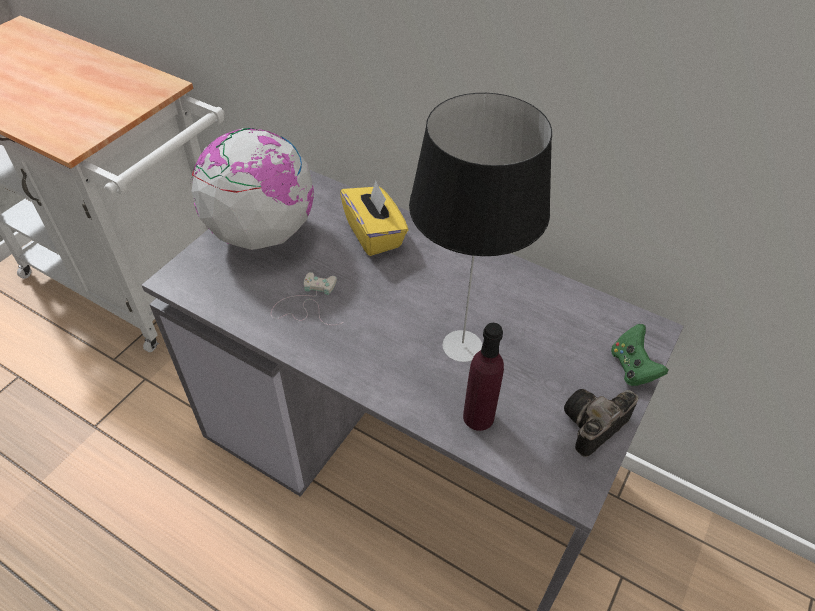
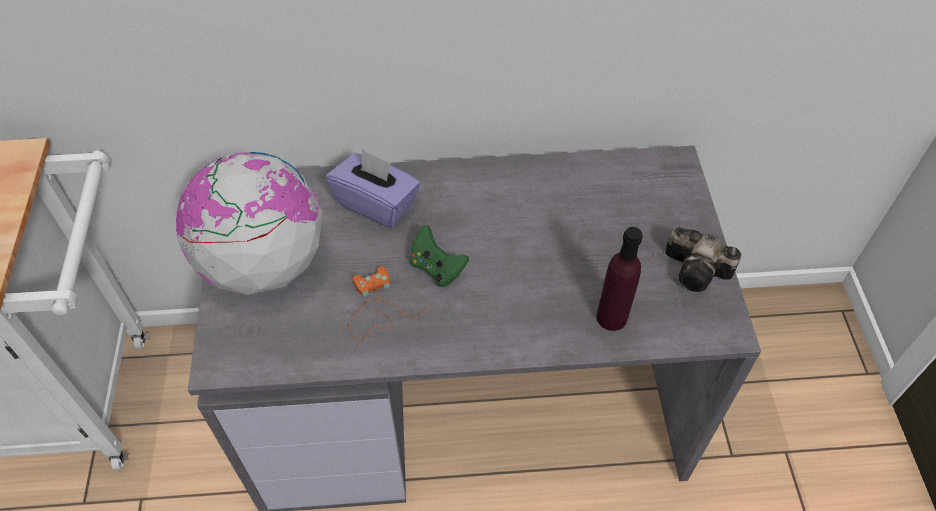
camera: 35 degrees left, 5 degrees up
(307, 303) = (377, 307): white game controller -> orange game controller
(374, 234) = (377, 203): yellow tissue box -> purple tissue box
(464, 346) = (548, 263): table lamp -> none
(592, 427) = (699, 271): camera -> camera turned 75 degrees counterclockwise
(632, 367) = (687, 203): green game controller -> green game controller (436, 268)

